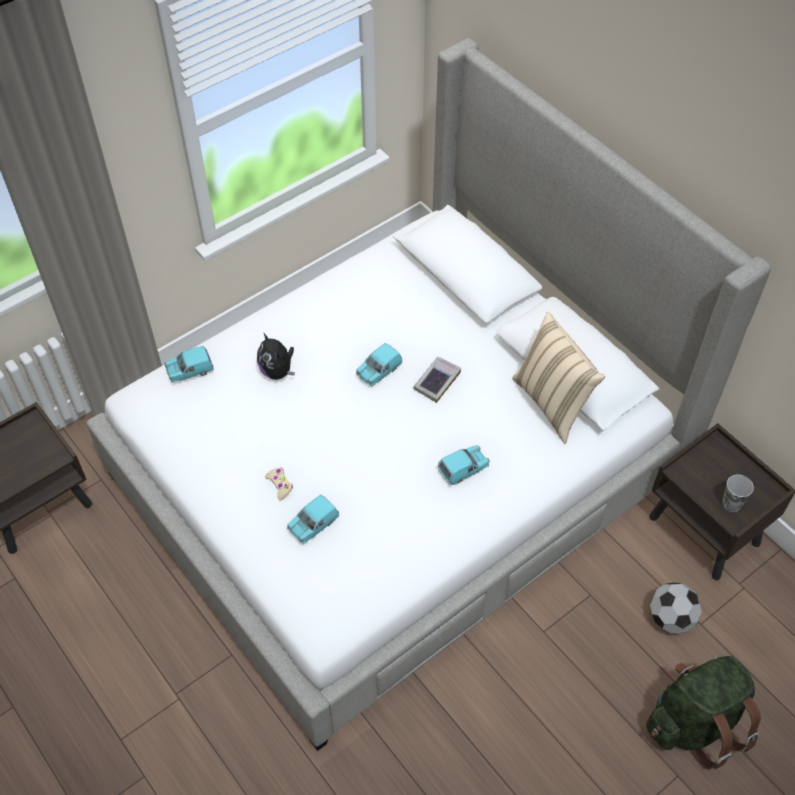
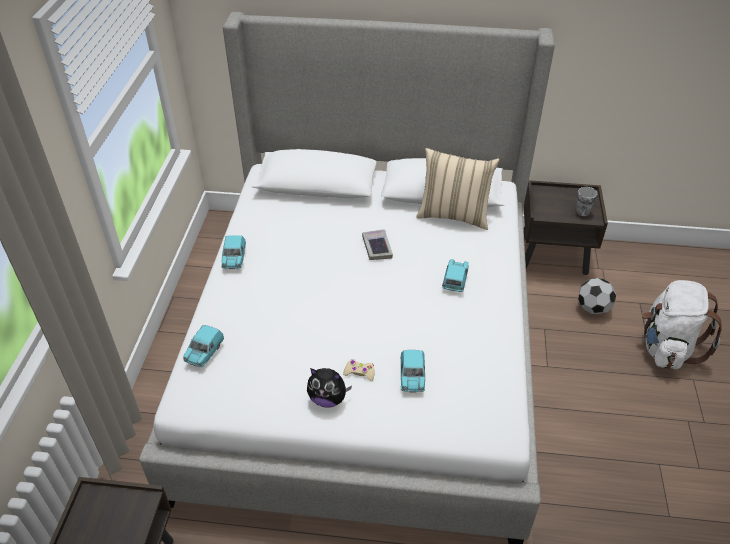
camera: 45 degrees left, 10 degrees down
(277, 371) = (269, 310): plush toy -> plush toy (328, 399)
(379, 371) = (335, 265): turquoise toy car -> turquoise toy car (234, 259)
(695, 723) = (666, 347): green backpack -> white backpack

